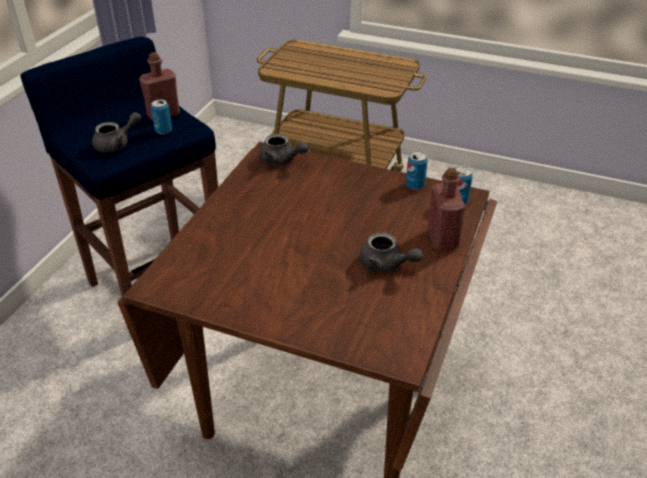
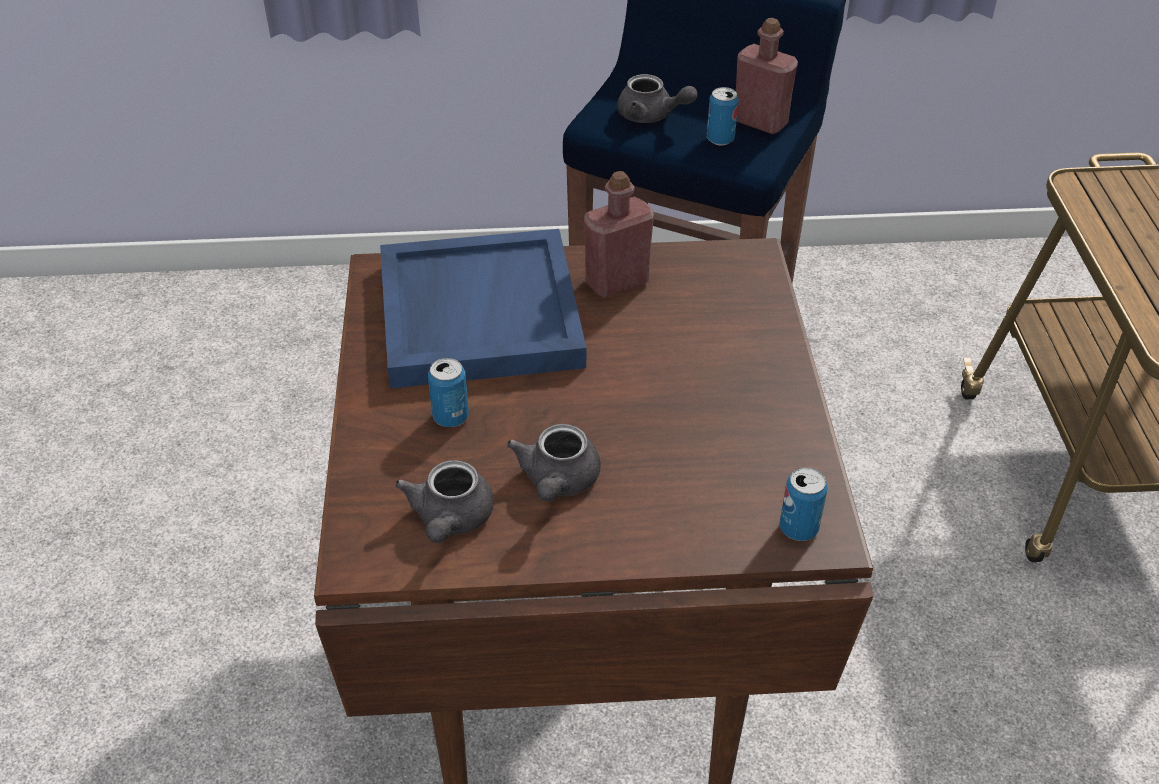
camera: 65 degrees right, 5 degrees up
(230, 256) = (478, 313): none -> blue tray
(282, 160) = (744, 279): grey teapot -> grey teapot (450, 520)
(415, 185) = (802, 457): can -> can (451, 417)
(442, 239) = (671, 534): red bottle -> red bottle (617, 281)

